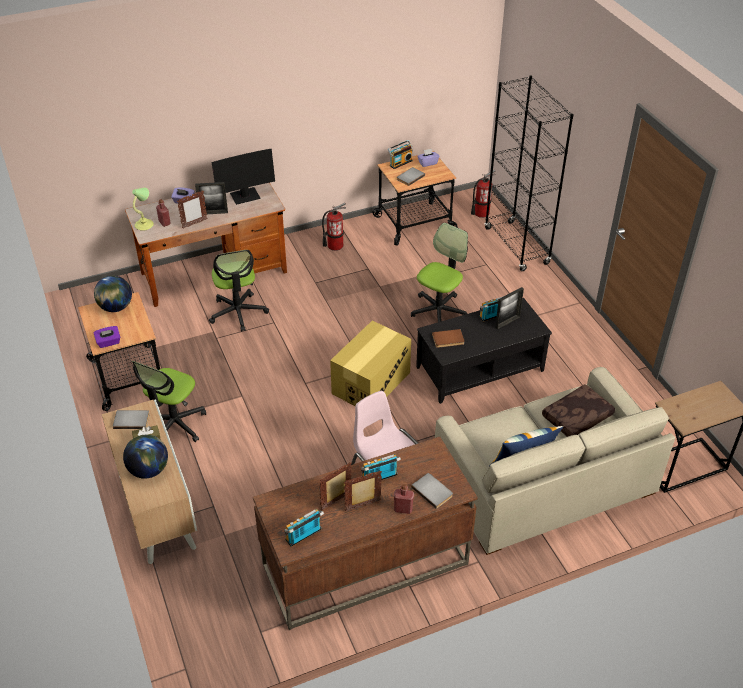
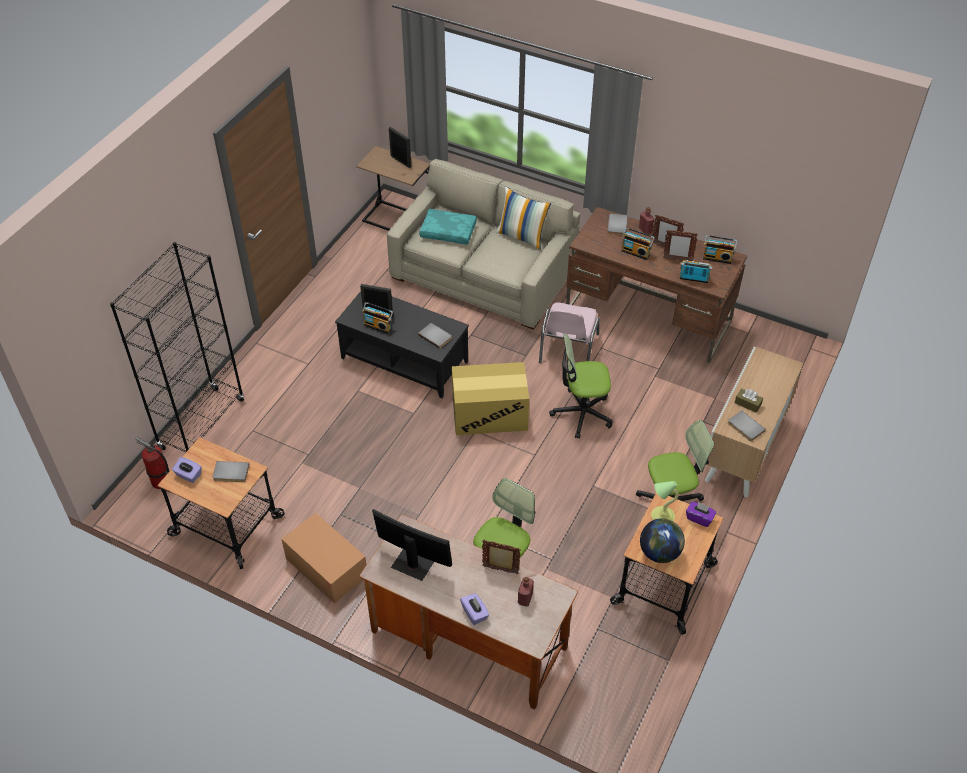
camera: 130 degrees left, 5 degrees up
(145, 225) = (546, 613): table lamp -> table lamp (661, 516)
(149, 470) = (766, 382): globe -> none
(213, 213) = (467, 569): picture frame -> picture frame (401, 161)
(335, 245) = (326, 567): fire extinguisher -> cardboard box
(400, 163) = (207, 499): radio -> radio (693, 279)
(439, 311) = (355, 424): office chair -> office chair (582, 413)
(448, 340) = (436, 336): brown book -> grey book
(577, 418) = (449, 231): brown pillow -> turquoise pillow

